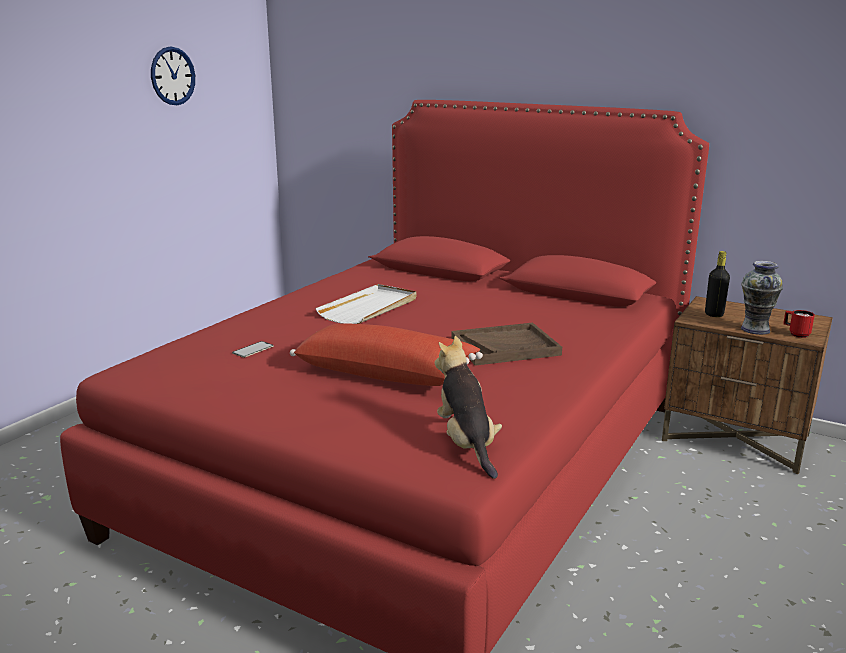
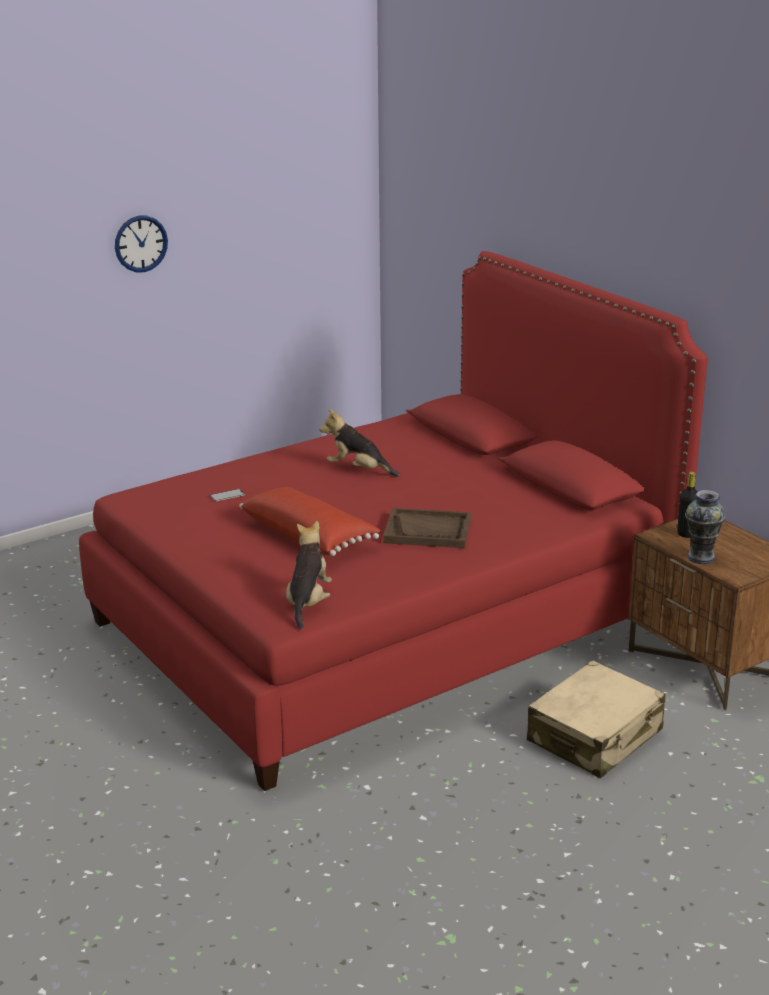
camera: 25 degrees right, 5 degrees up
(172, 76) = (259, 205): wall clock -> wall clock (141, 243)
(369, 308) = (358, 470): white tray -> plush toy
(730, 530) = (595, 736): none -> beige suitcase
(795, 334) = (734, 570): red mug -> none

